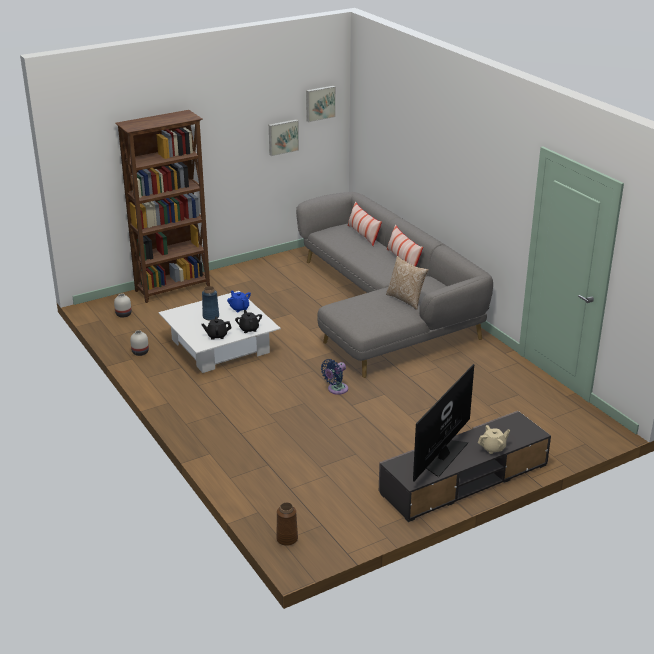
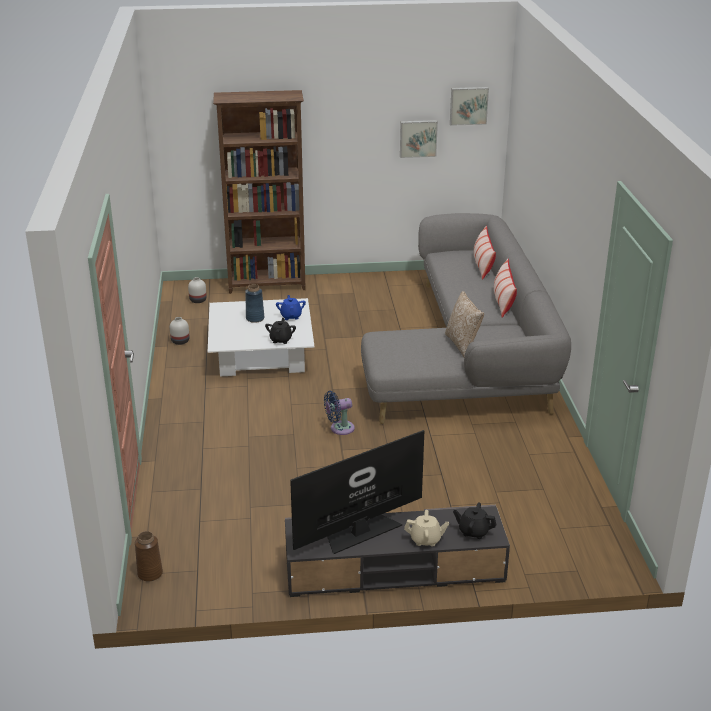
camera: 25 degrees right, 0 degrees up
(217, 336) = (243, 339): black teapot -> black teapot (473, 531)

